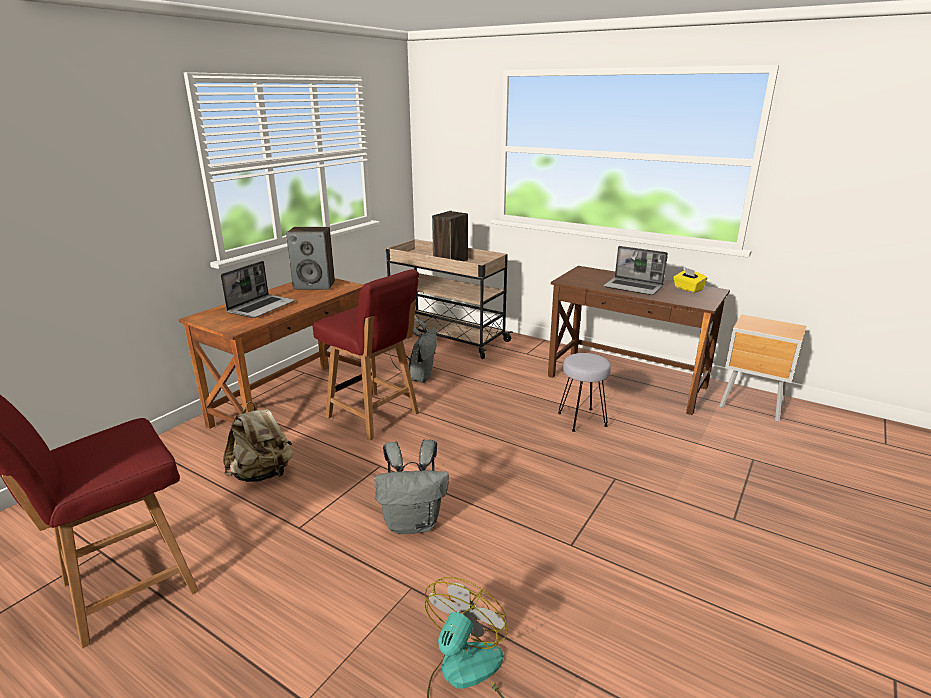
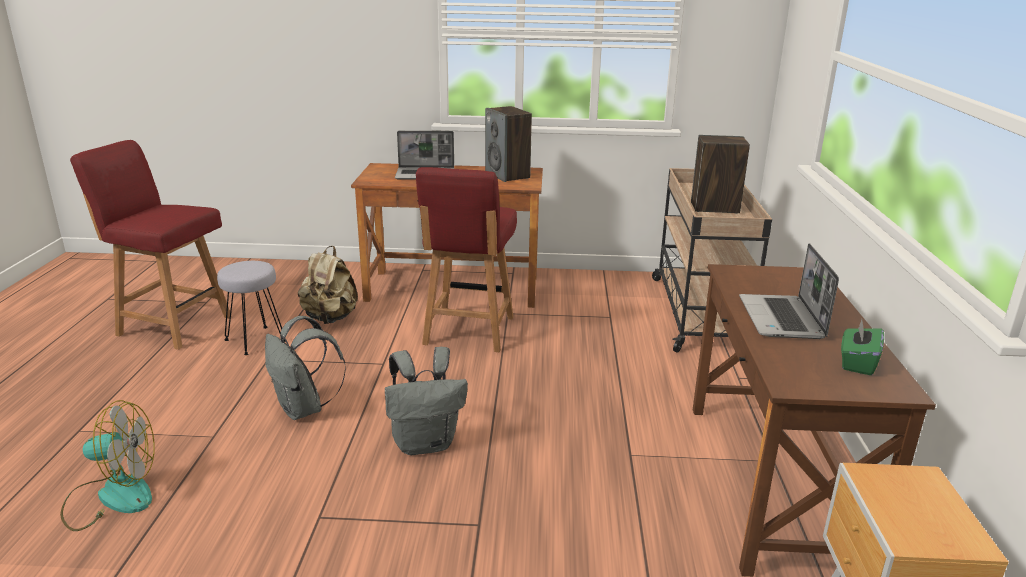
camera: 60 degrees right, 0 degrees up
(418, 377) = (577, 328): grey backpack -> grey backpack (425, 443)
(581, 420) = (602, 465): grey stool -> grey stool (255, 340)
(688, 289) = (857, 363): yellow tissue box -> green tissue box

